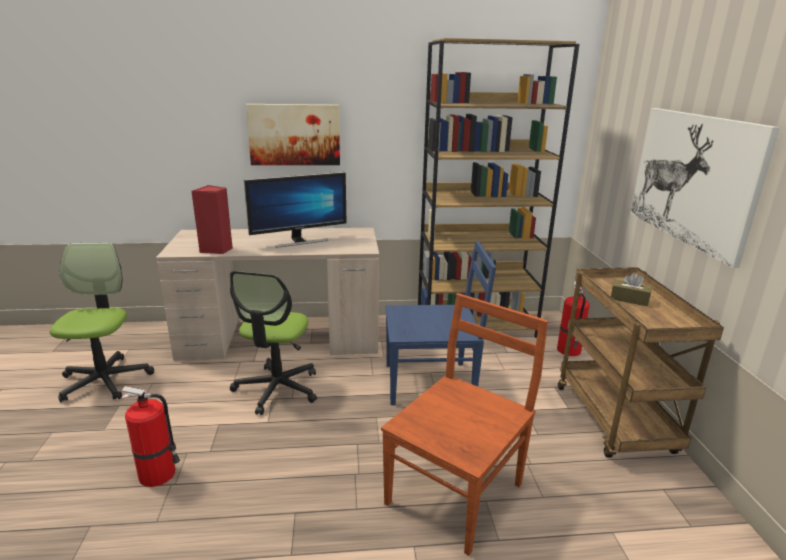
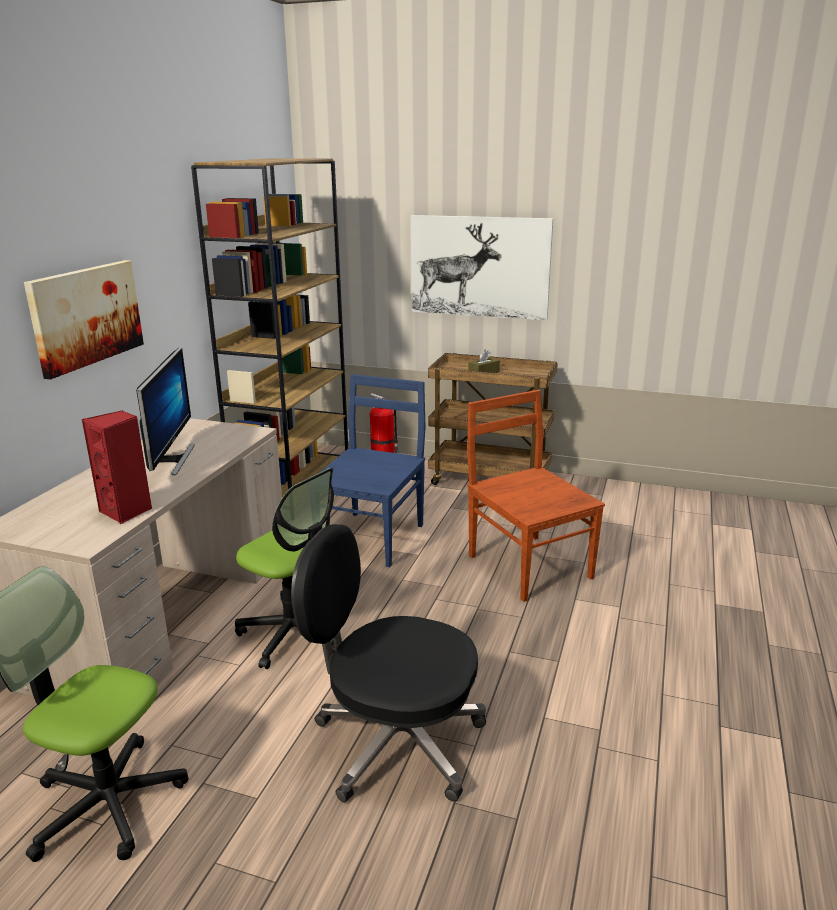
camera: 65 degrees left, 0 degrees up
(159, 474) = (395, 742): fire extinguisher -> black office chair

